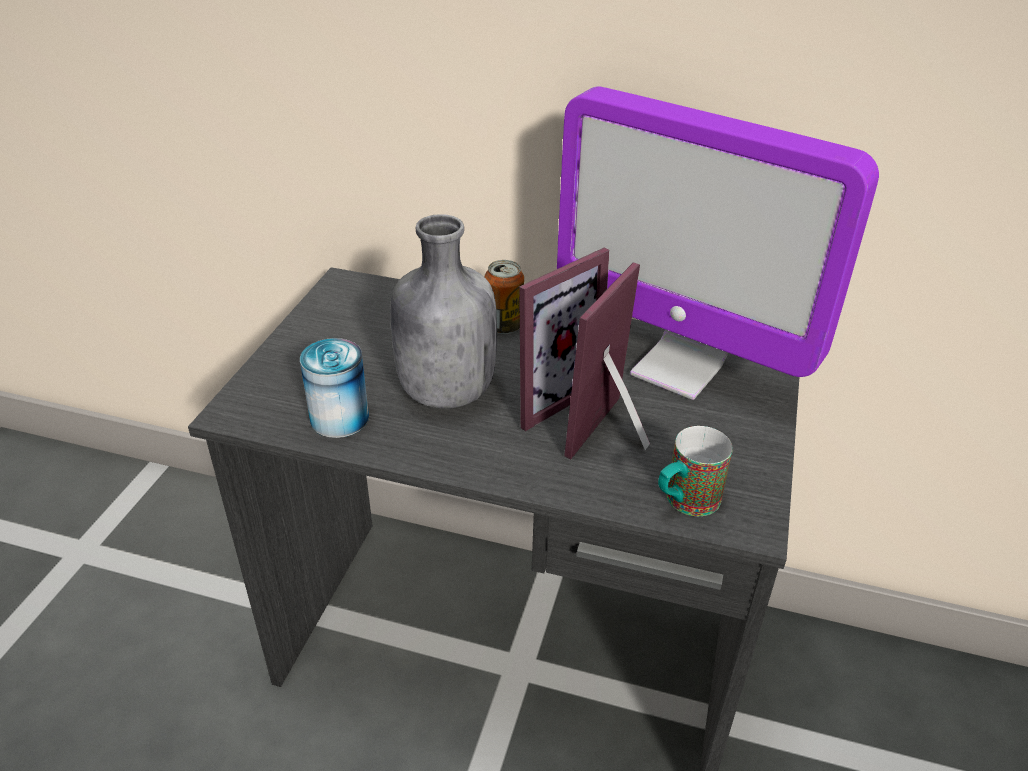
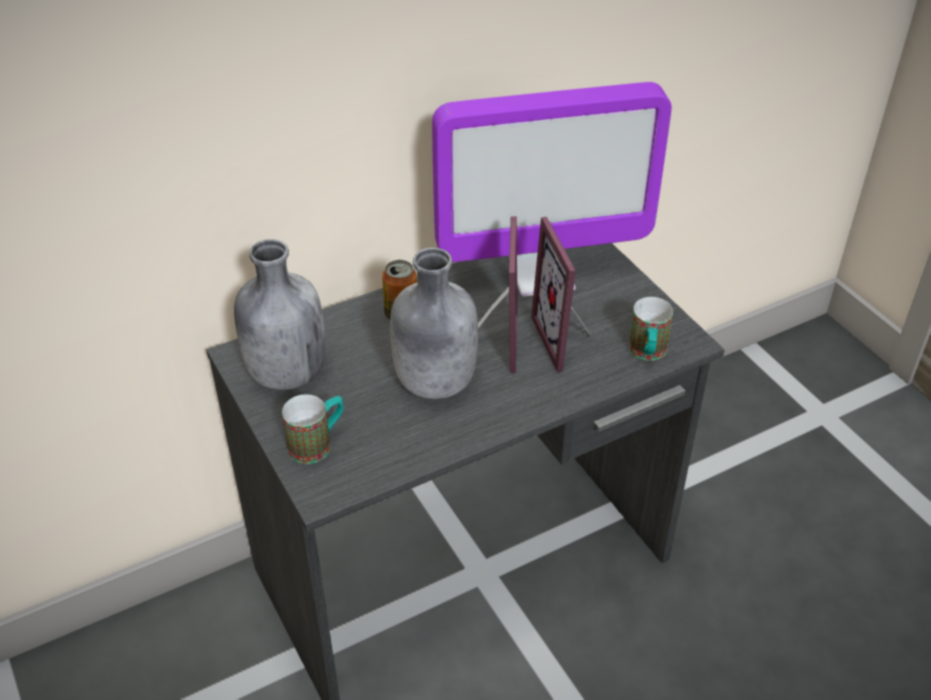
camera: 45 degrees left, 5 degrees up
(290, 376) = (318, 443): none -> mug
(339, 418) = (397, 445): can -> none
(351, 314) = (285, 373): none -> grey bottle

